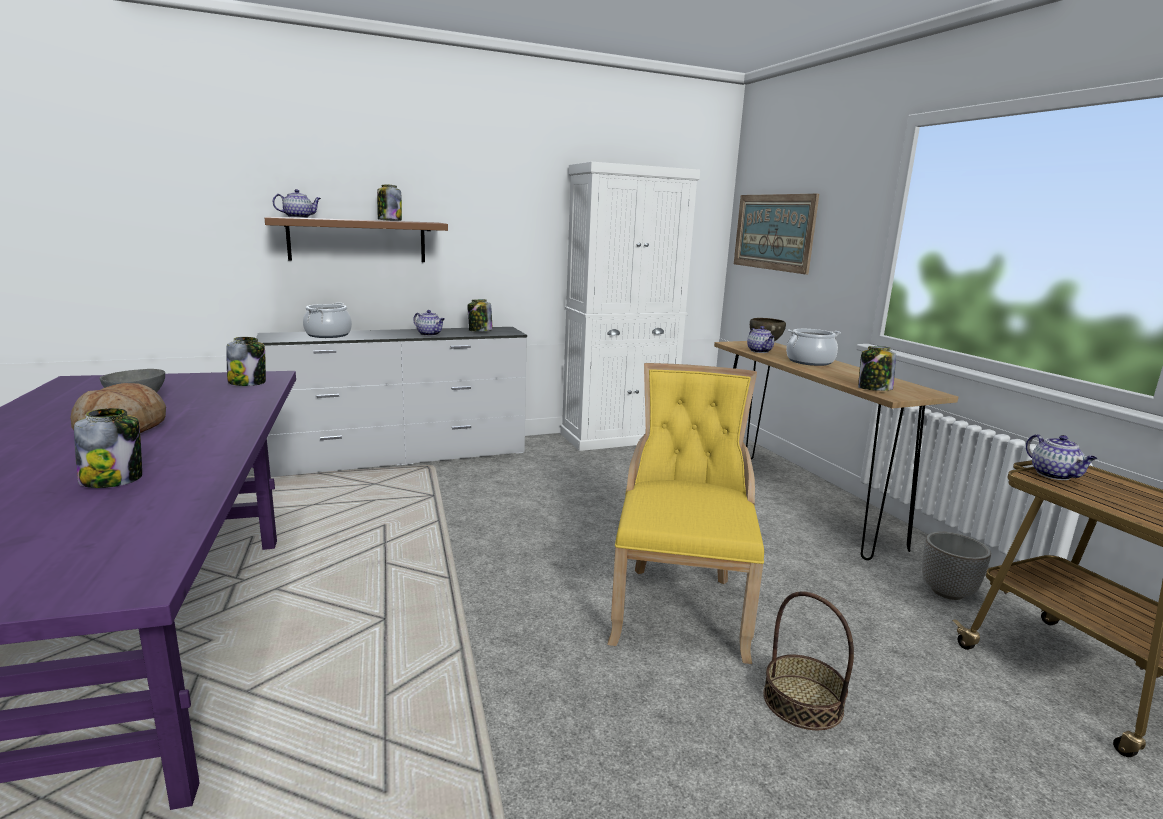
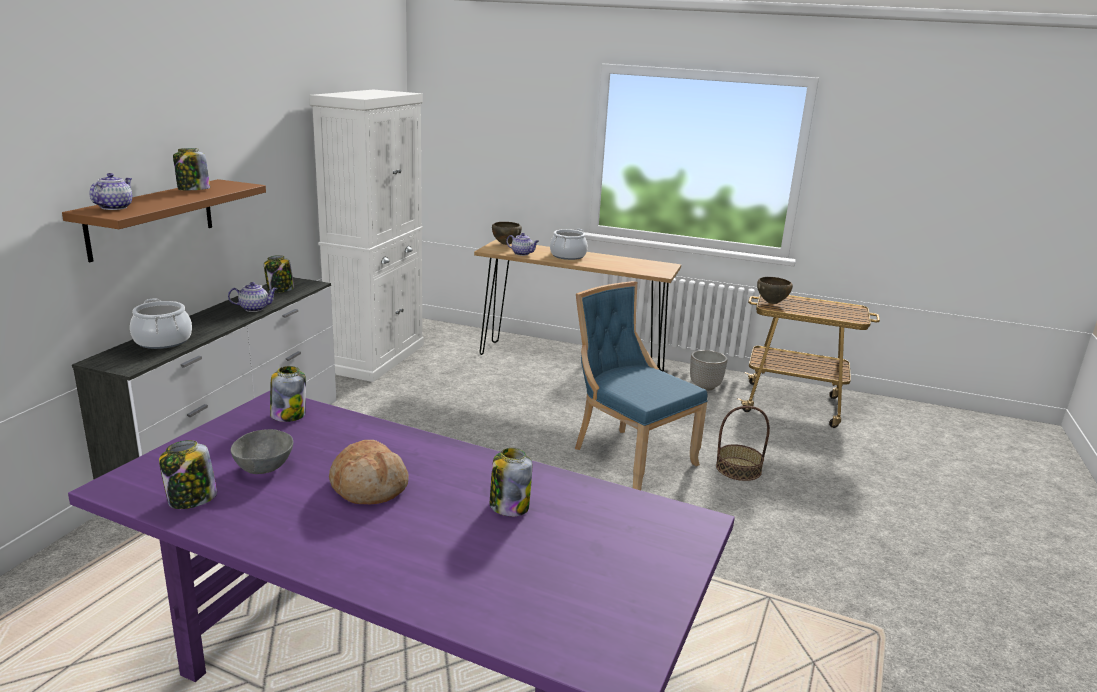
camera: 50 degrees left, 5 degrees up
(680, 607) = (628, 456): yellow chair -> blue chair
(773, 232) = (469, 142): picture -> none
(874, 389) = (644, 271): jar -> jar (191, 499)
(1055, 475) = (772, 303): teapot -> brown bowl

